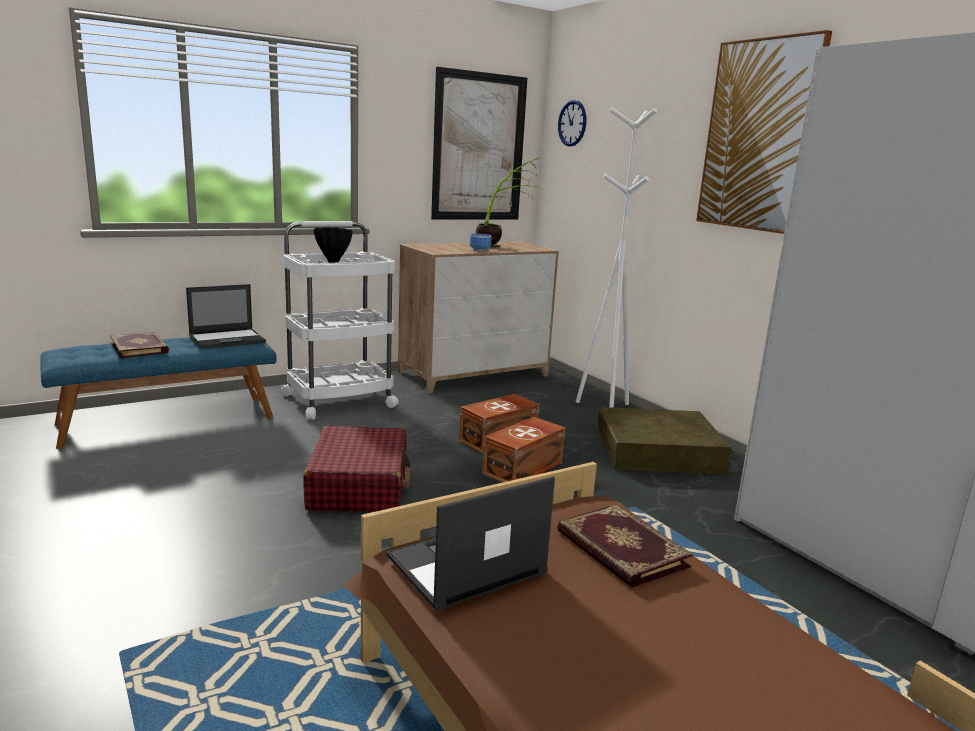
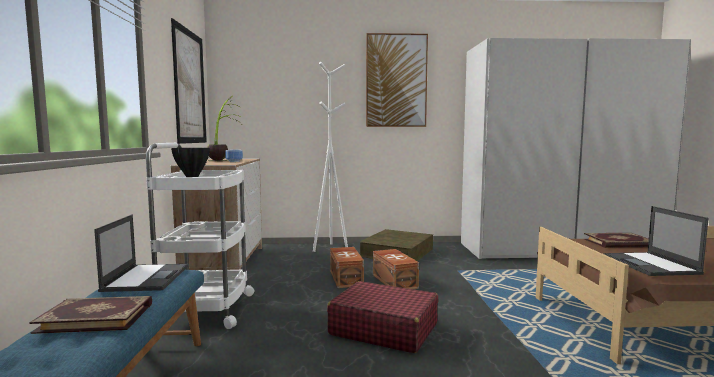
camera: 60 degrees left, 10 degrees down
(572, 123) = (241, 73): wall clock -> none

